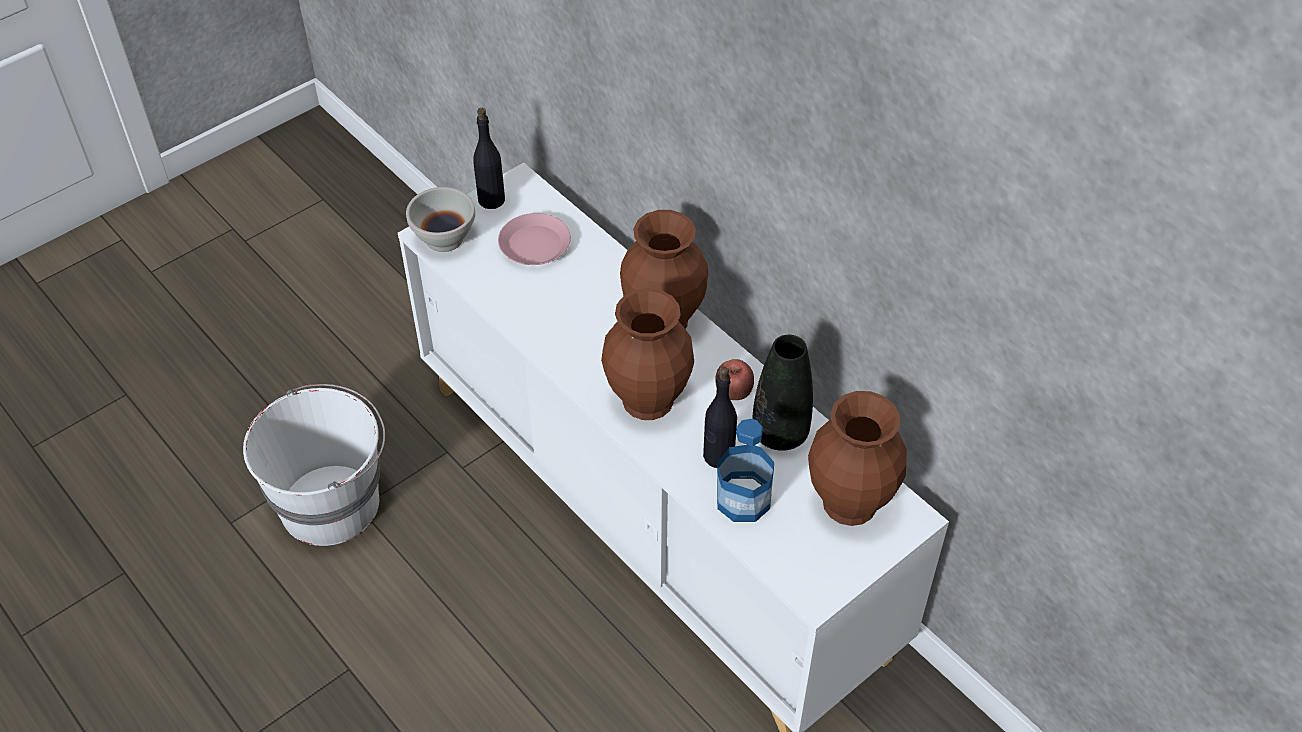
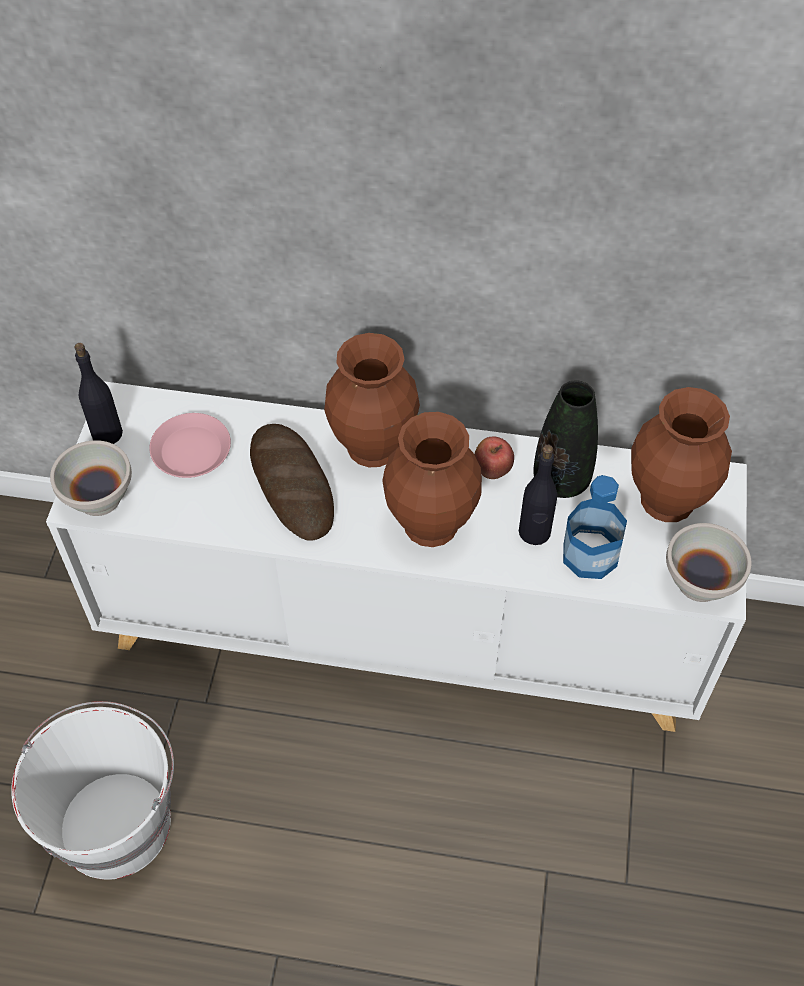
camera: 40 degrees left, 5 degrees up
(578, 311) = (292, 485): none -> bread
(807, 577) = (698, 583): none -> white bowl

